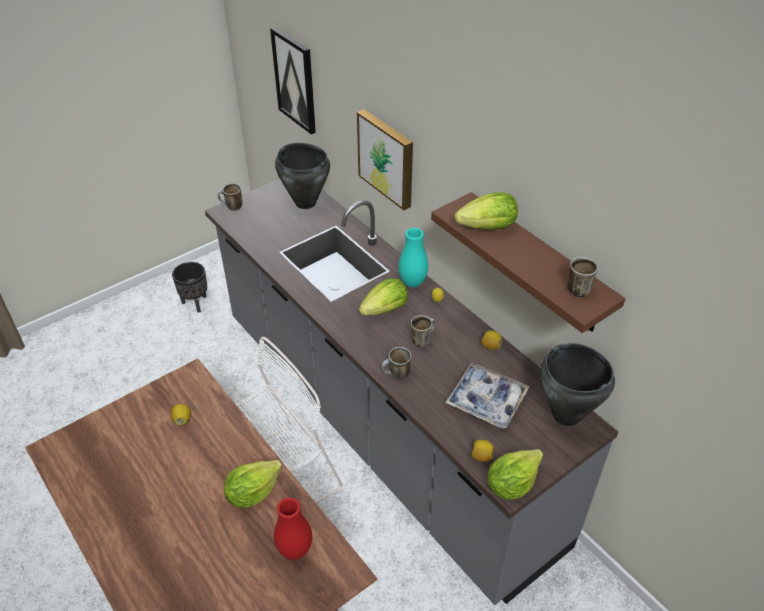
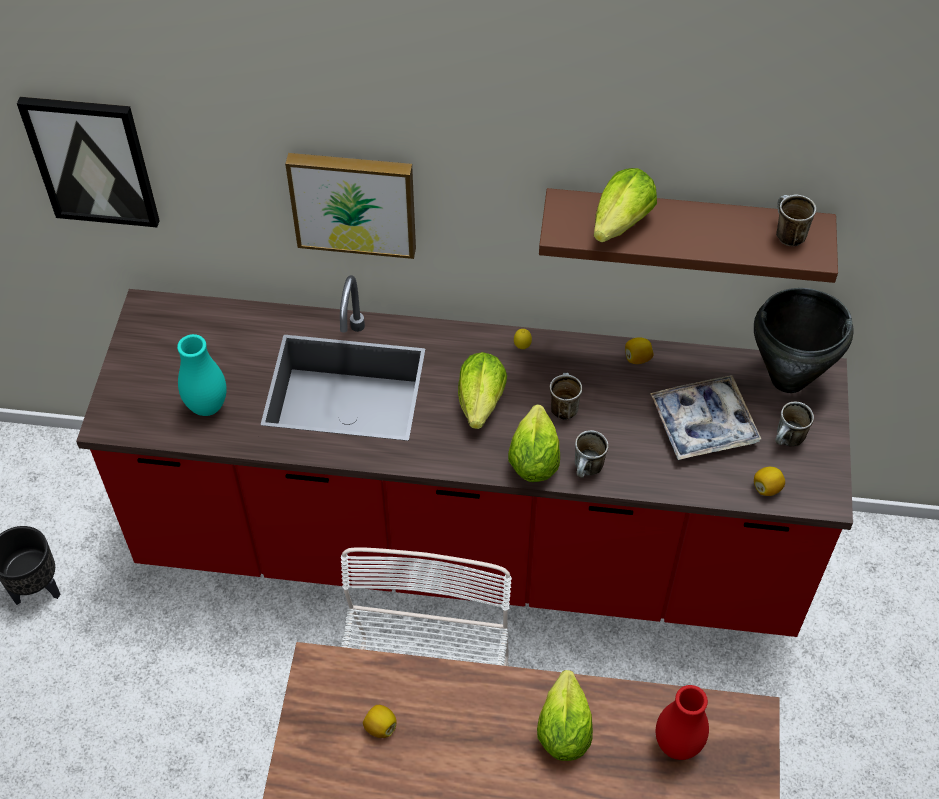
camera: 45 degrees left, 10 degrees up
(231, 207) = (110, 409): mug -> mug (787, 441)
(305, 202) = (202, 330): black cooking pot -> none
(382, 426) = (469, 550): grey counter -> red counter
(412, 283) = (468, 344): turquoise vase -> turquoise vase (207, 406)
(511, 484) = (821, 492): lettuce -> lettuce (533, 460)

